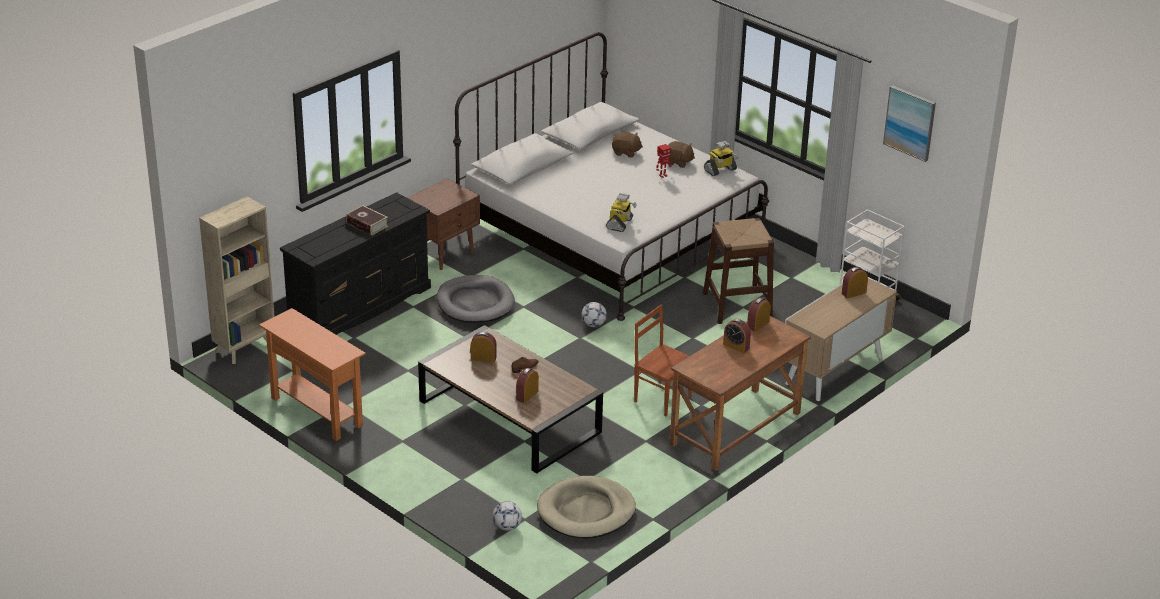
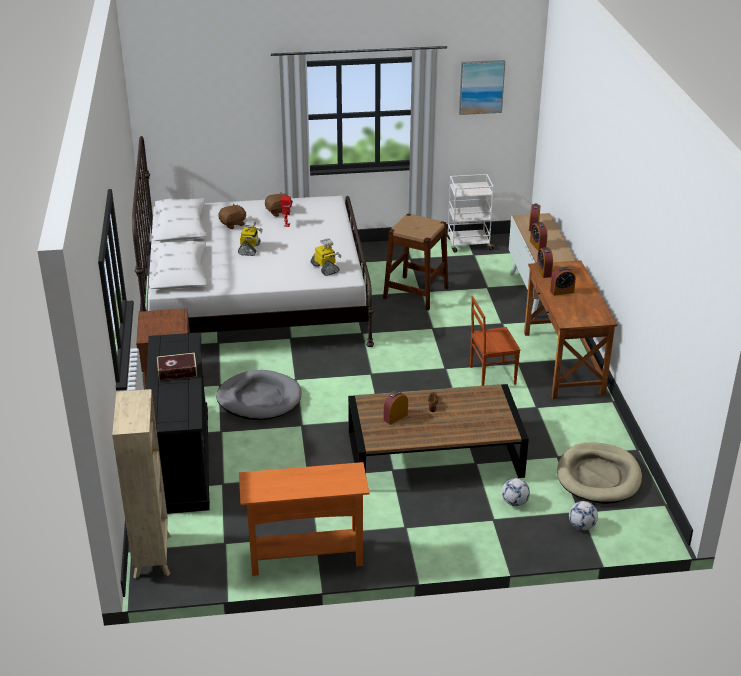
camera: 50 degrees left, 0 degrees up
(527, 395) = (472, 420): alarm clock -> alarm clock (537, 245)
(593, 325) = (362, 360): football -> football (514, 502)
(720, 170) = (313, 203): toy robot -> toy robot (250, 249)

